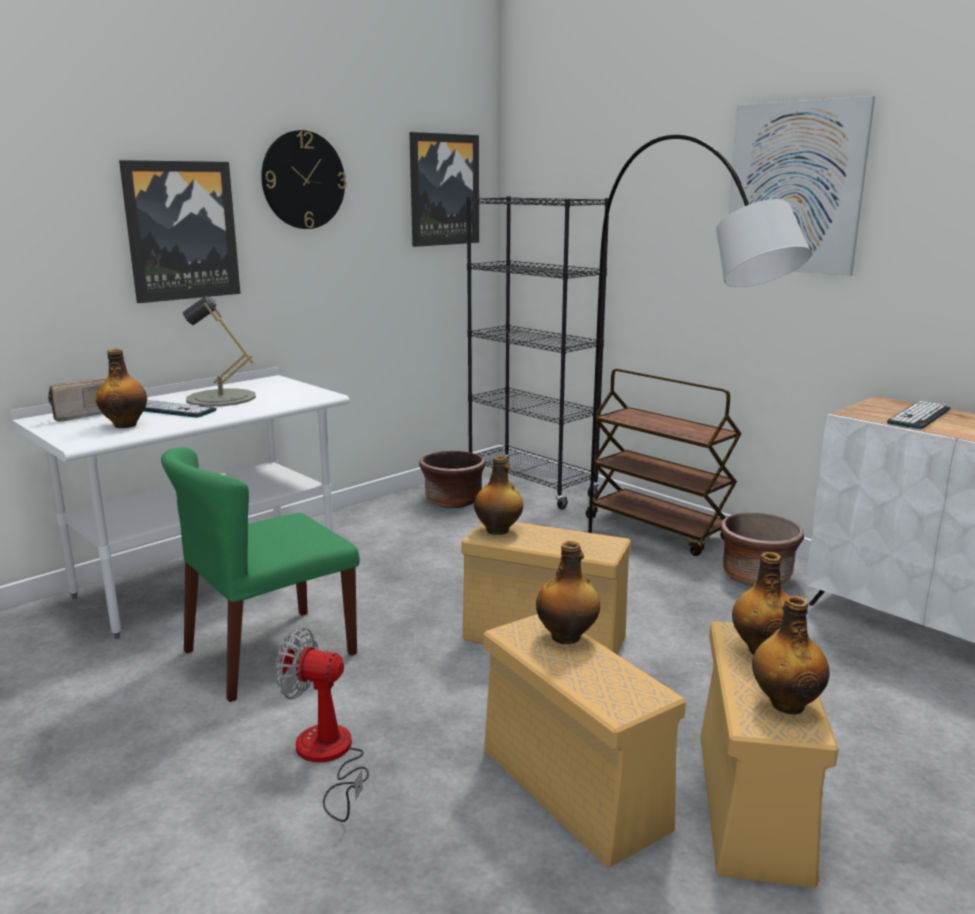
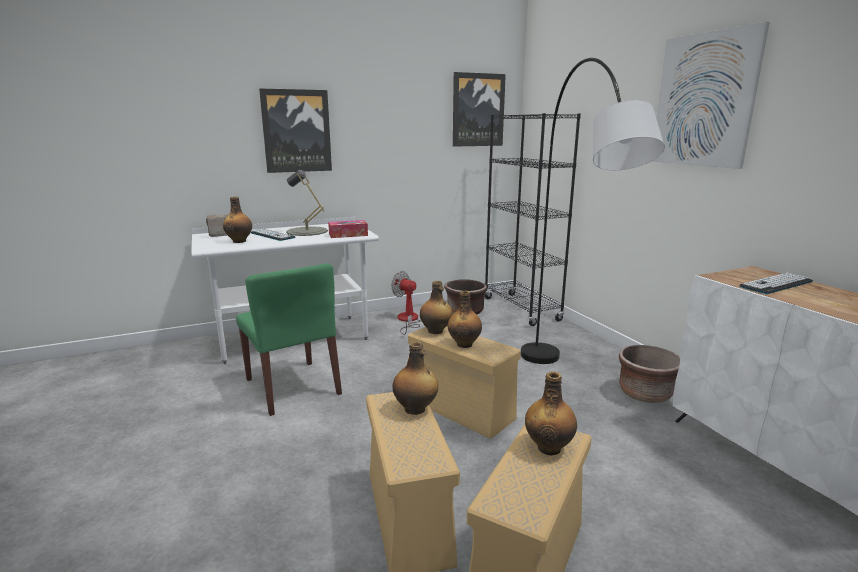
camera: 20 degrees right, 0 degrees up
(269, 653) = (293, 387): green chair -> green chair turned 105 degrees counterclockwise
(298, 398) = (348, 235): none -> tissue box
(303, 180) = (377, 102): wall clock -> none
(328, 757) = (278, 457): fan -> fan (407, 320)
(658, 529) = (592, 348): brown cart -> none
(786, 703) = (532, 493): bottle -> bottle (464, 344)

